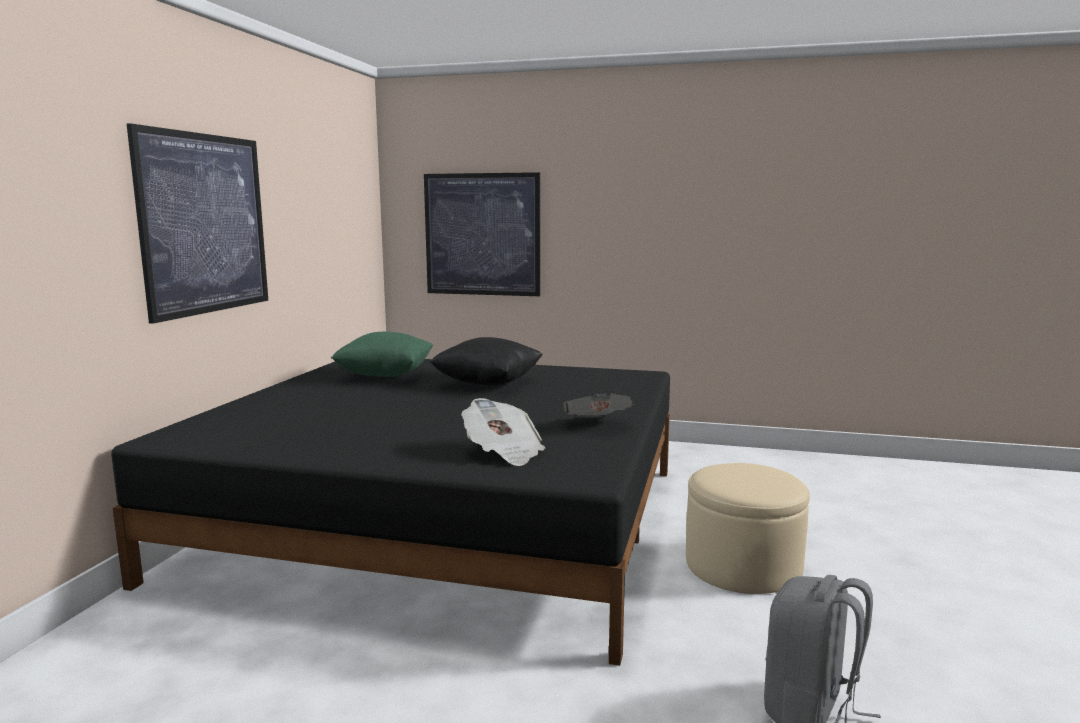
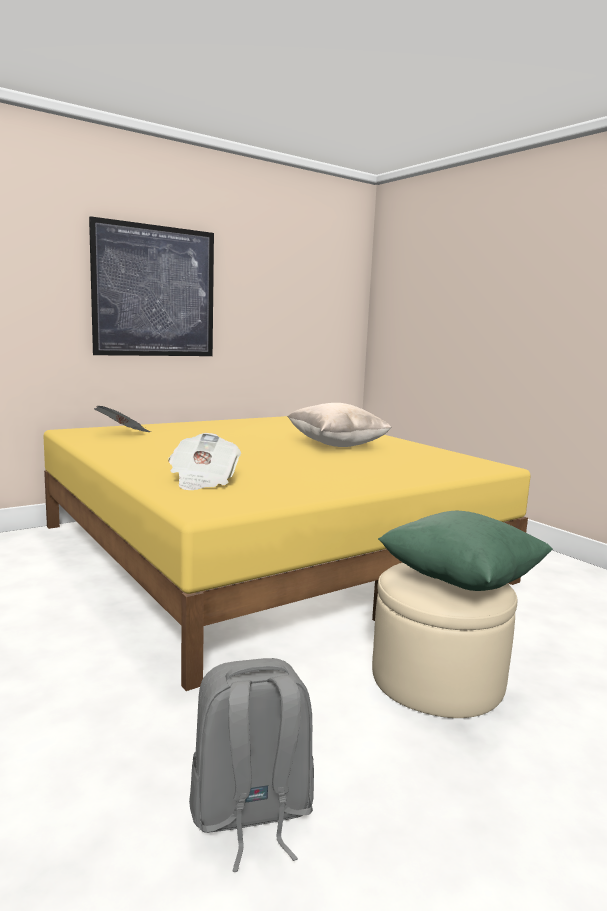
camera: 40 degrees right, 0 degrees up
(385, 376) = (283, 428): green pillow -> green pillow (461, 580)
(445, 520) = (266, 552): black bed -> yellow bed
(482, 234) = (435, 322): picture -> none
(488, 383) = (336, 445): black pillow -> beige pillow
(597, 425) = (326, 484): newspaper -> newspaper (124, 434)

